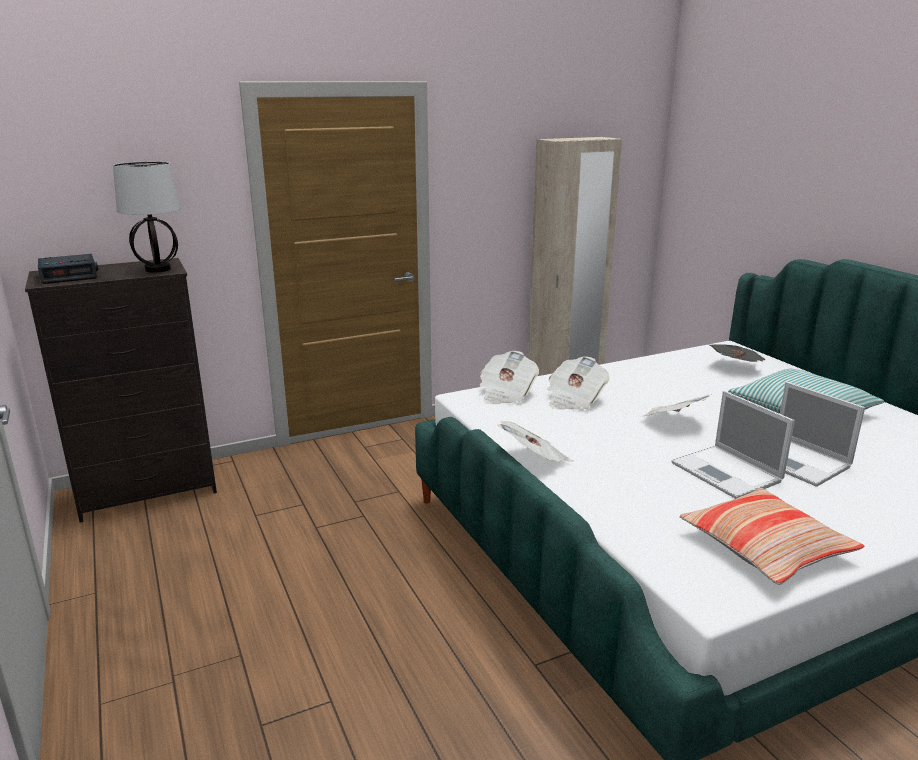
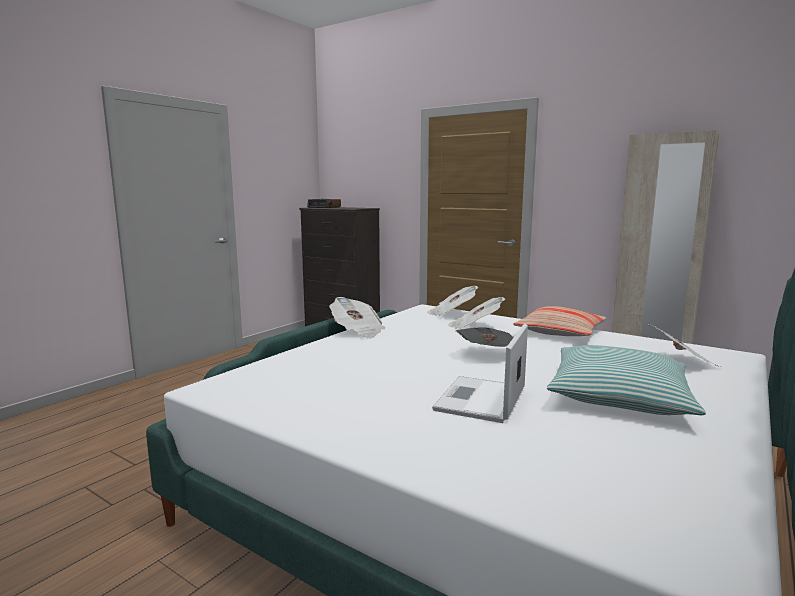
camera: 60 degrees right, 10 degrees down
(158, 269) = (353, 208): table lamp -> none
(728, 473) = (413, 378): laptop -> none
(765, 547) = (293, 399): pillow -> pillow (560, 332)

